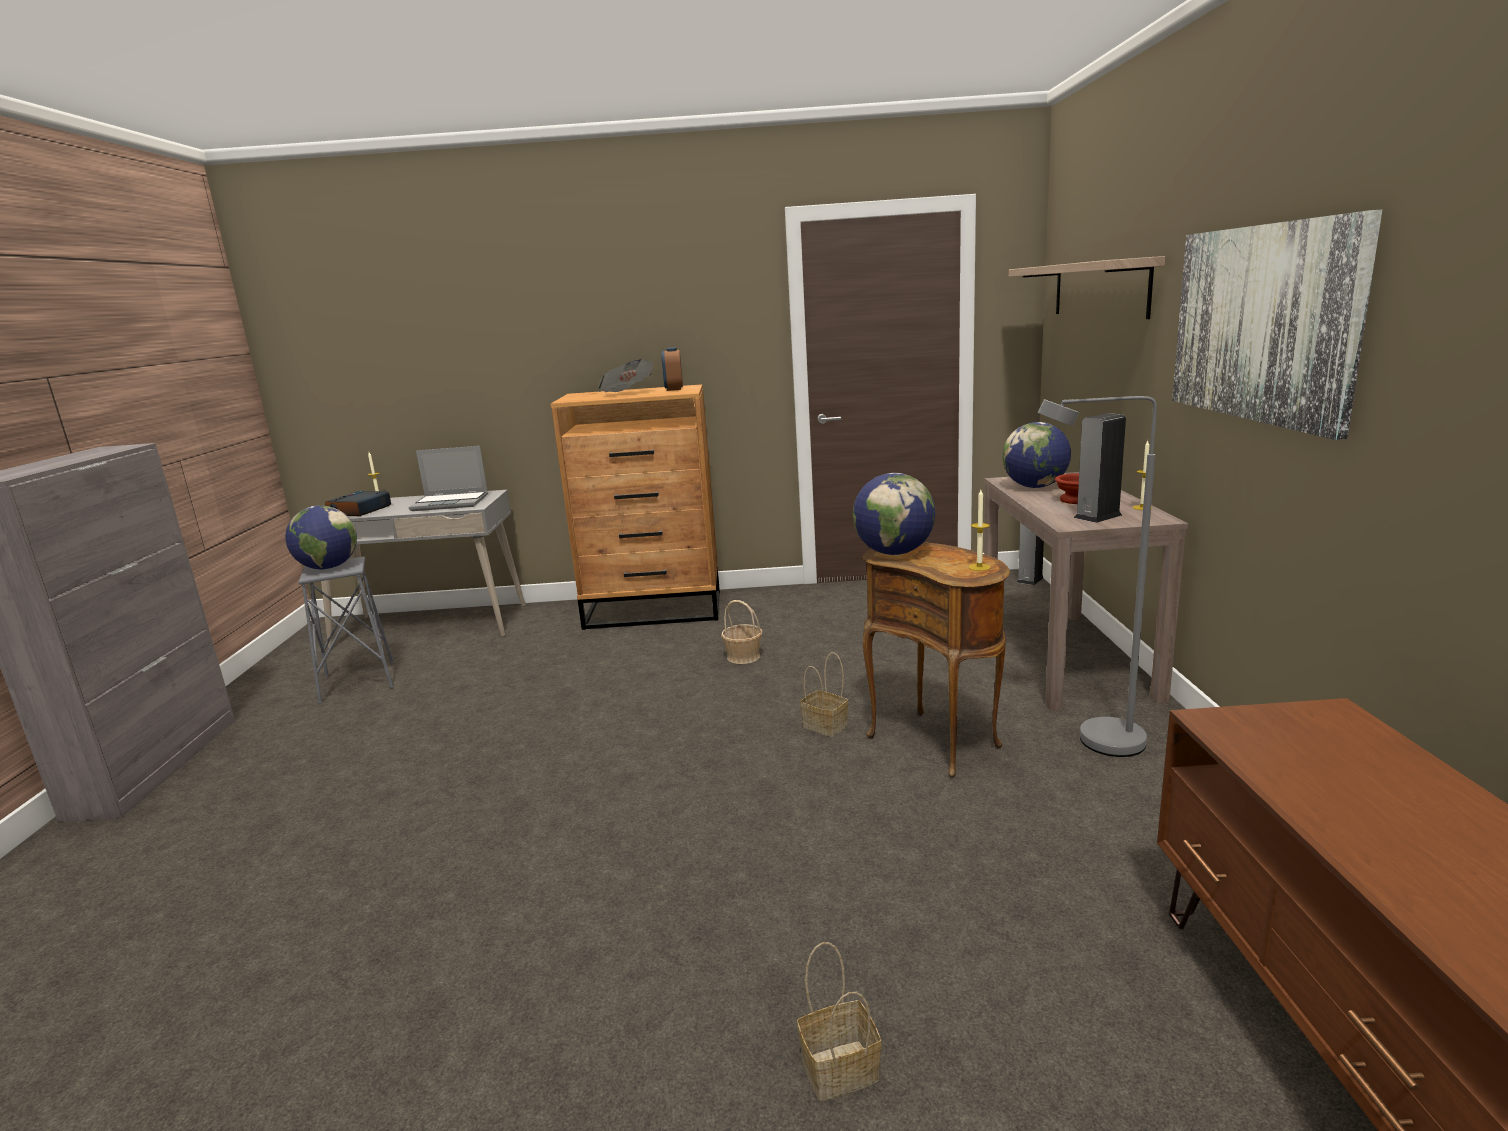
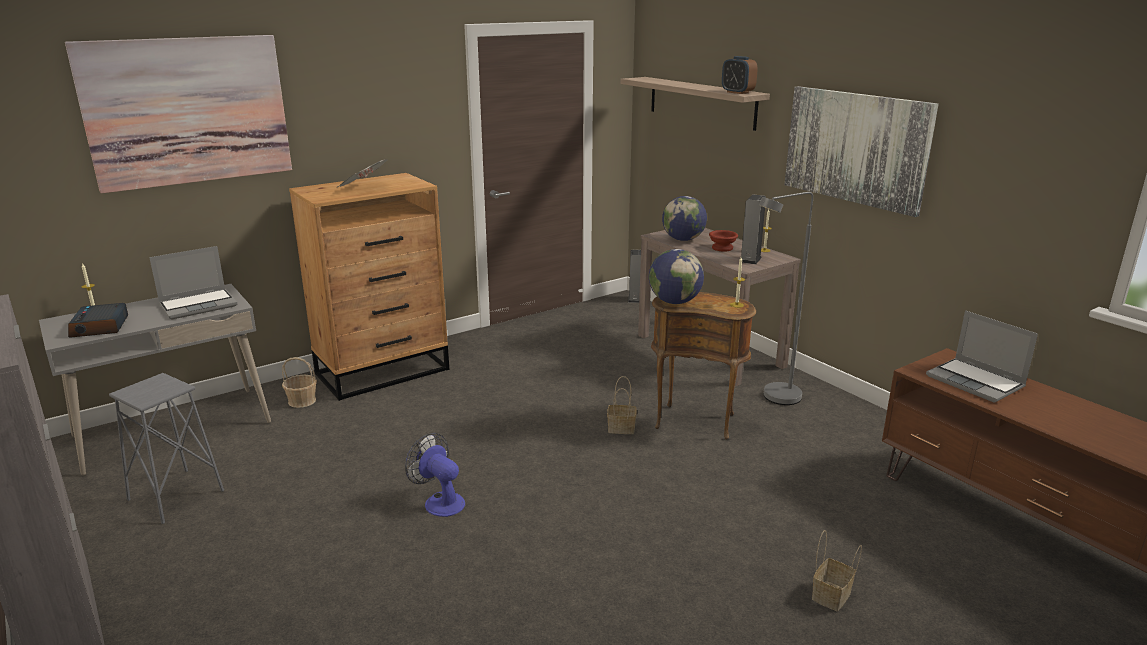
camera: 35 degrees left, 5 degrees up
(328, 567) = (147, 390): globe -> none
(472, 309) = (188, 111): none -> picture
(535, 751) = (439, 501): none -> fan
(674, 389) = (397, 180): alarm clock -> alarm clock (737, 92)
(743, 657) = (506, 394): basket -> basket (302, 401)
(1331, 767) = (976, 382): none -> laptop

